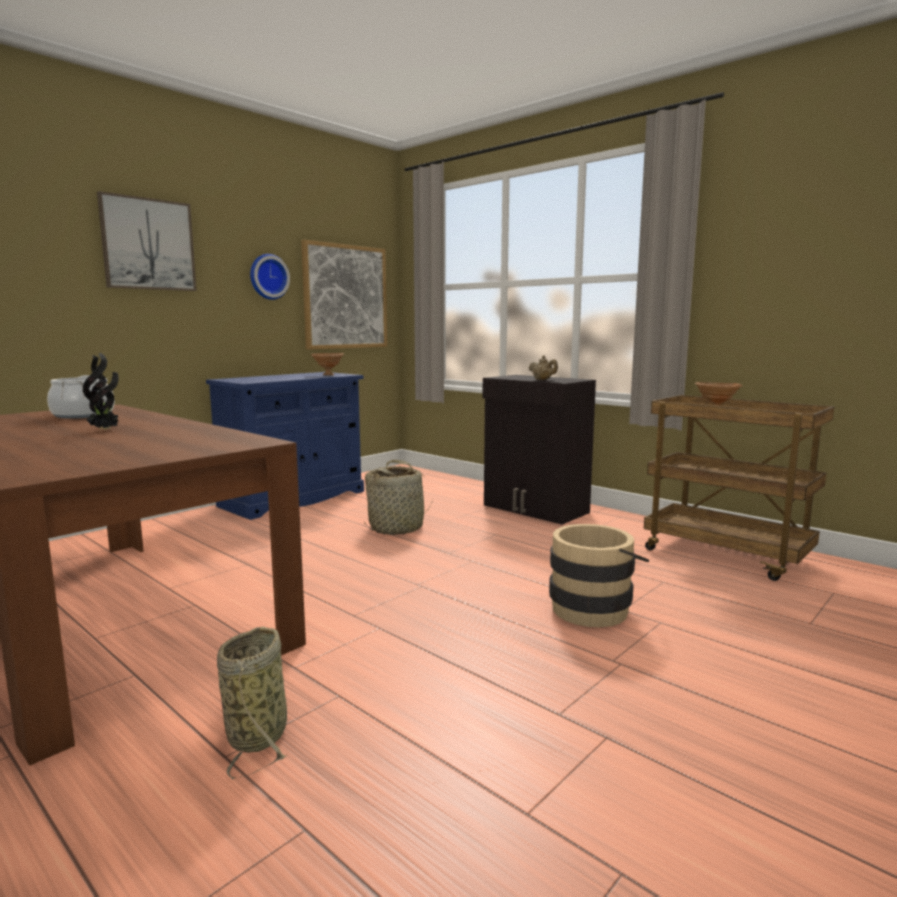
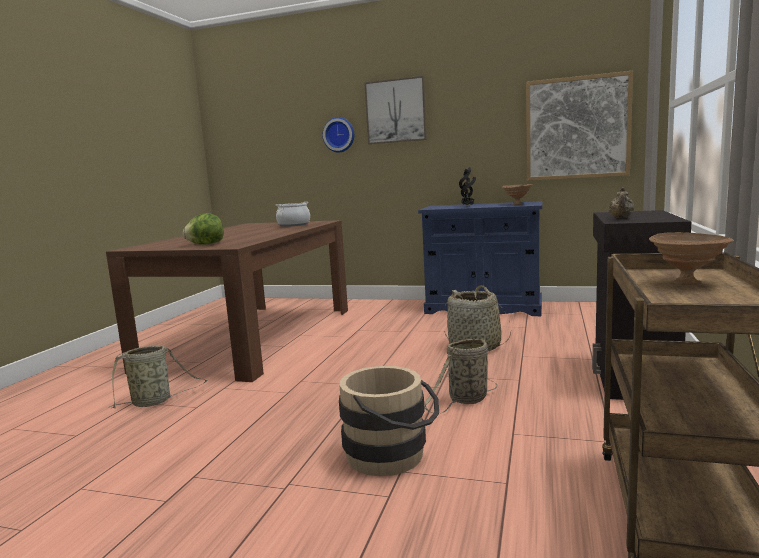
camera: 65 degrees right, 0 degrees up
(105, 430) = (250, 233): potted plant -> potted plant (468, 206)
(171, 448) = (205, 244): none -> lettuce
(268, 277) = (490, 120): wall clock -> wall clock (339, 135)
(513, 559) = (466, 400): none -> basket

